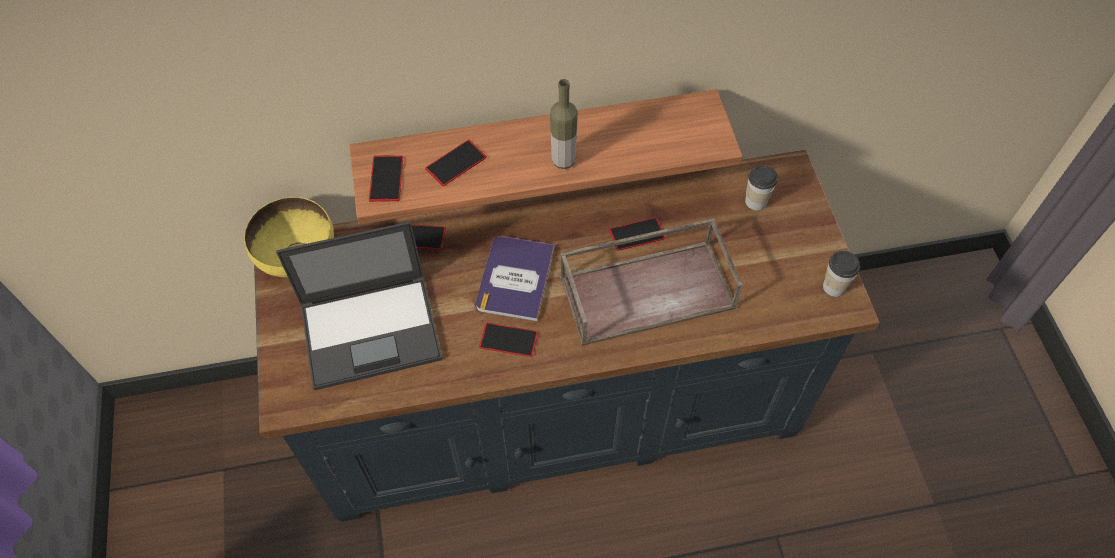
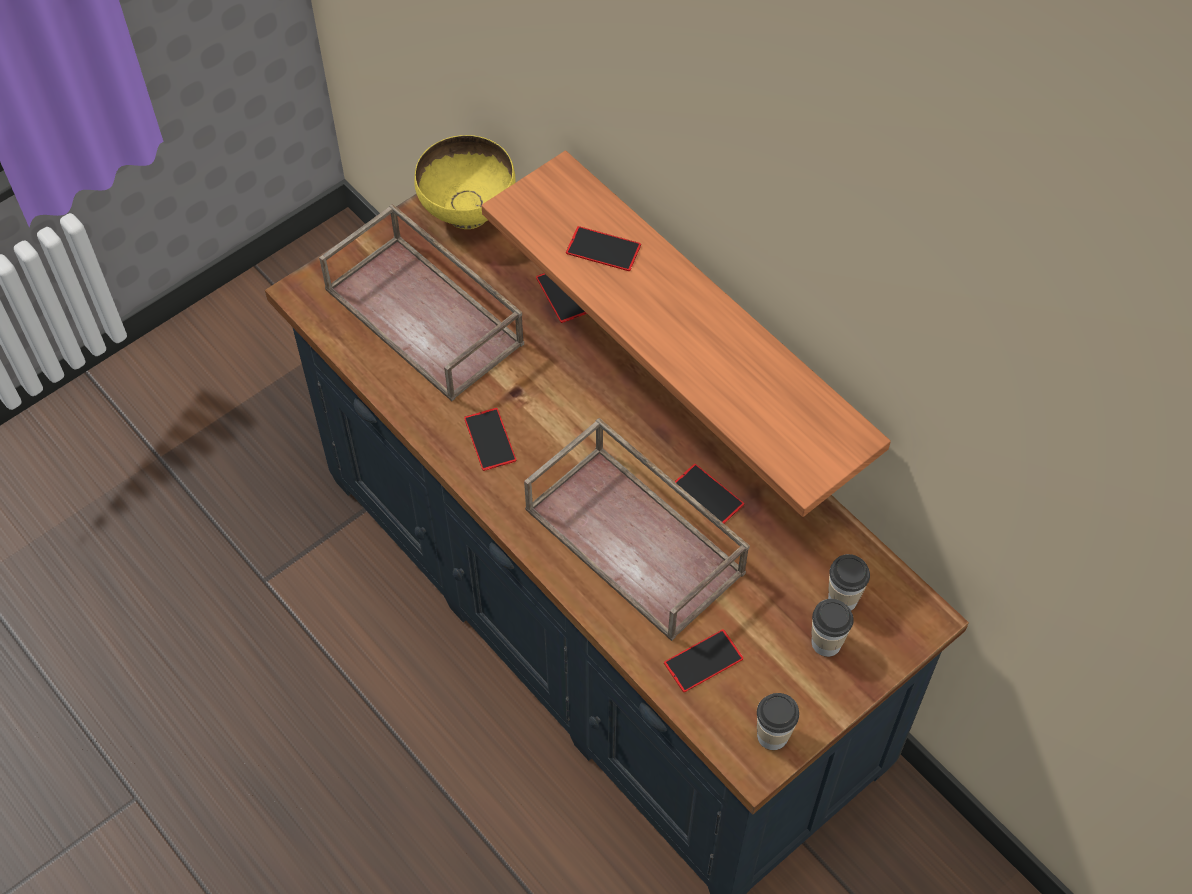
camera: 60 degrees right, 0 degrees up
(372, 330) = (427, 316): laptop -> brown tray
(386, 178) = (543, 202): phone -> phone (703, 661)
(515, 278) = (569, 407): book -> none
(563, 161) = (672, 341): bottle -> none
(782, 225) = (826, 642): none -> cup

